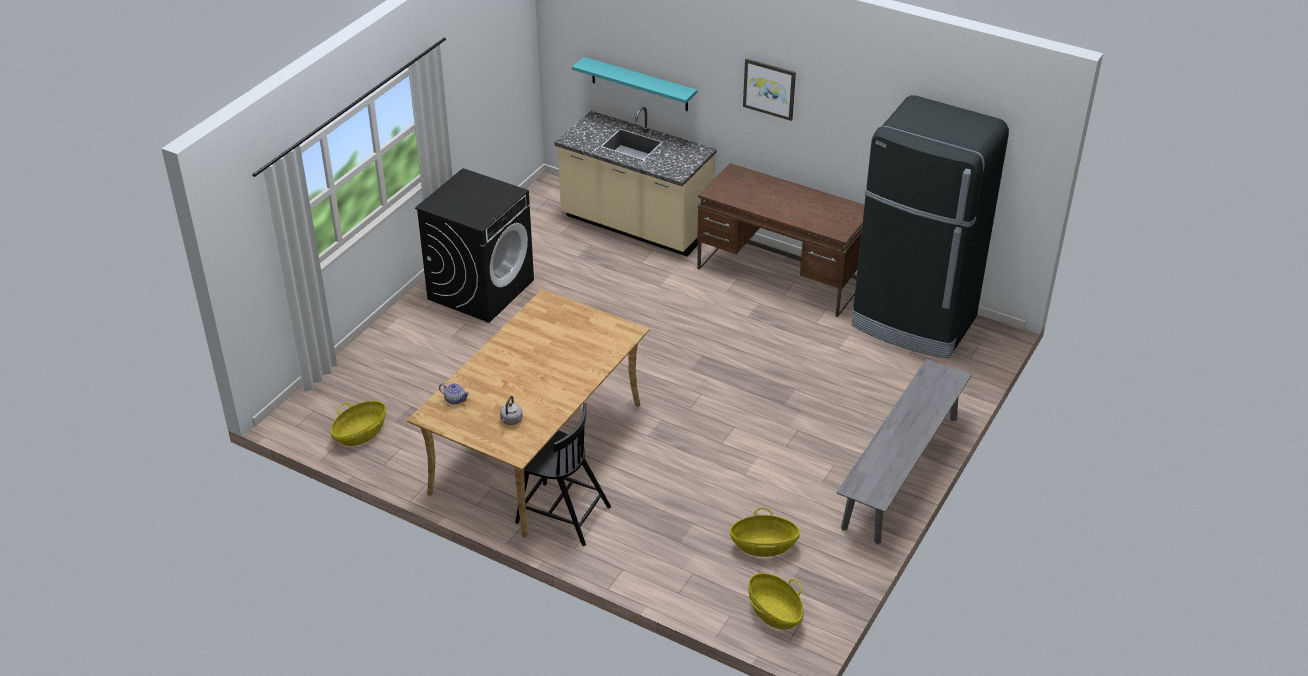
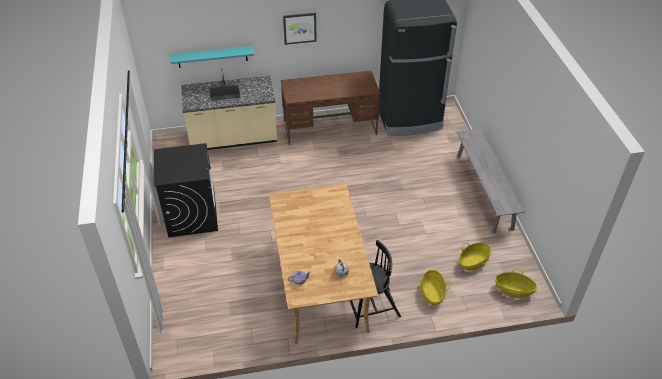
camera: 40 degrees left, 5 degrees up
(360, 433) = (219, 335): basket -> basket (432, 293)

